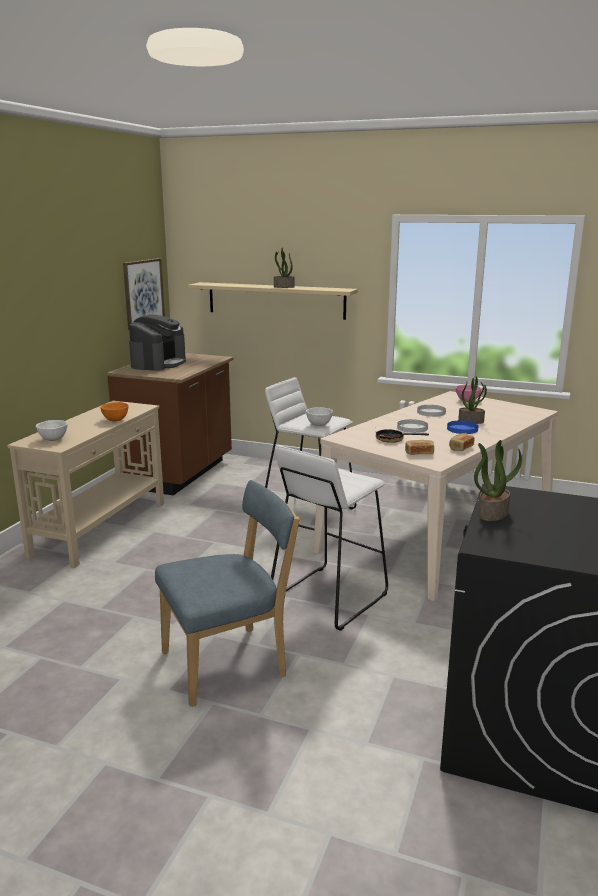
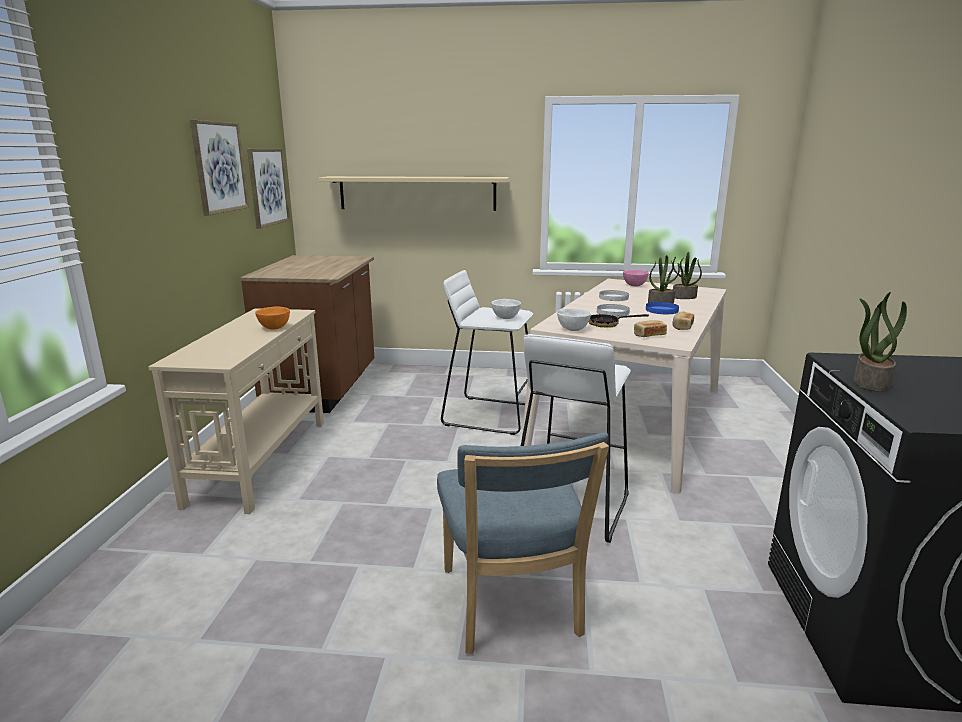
camera: 15 degrees left, 0 degrees up
(53, 439) = (209, 355): white bowl -> white bowl (573, 330)
(93, 282) = (219, 167): none -> picture
(159, 363) = (296, 266): coffee machine -> none
(229, 663) = (512, 607): blue chair -> blue chair turned 120 degrees clockwise
(283, 287) = (429, 177): potted plant -> potted plant (684, 297)

